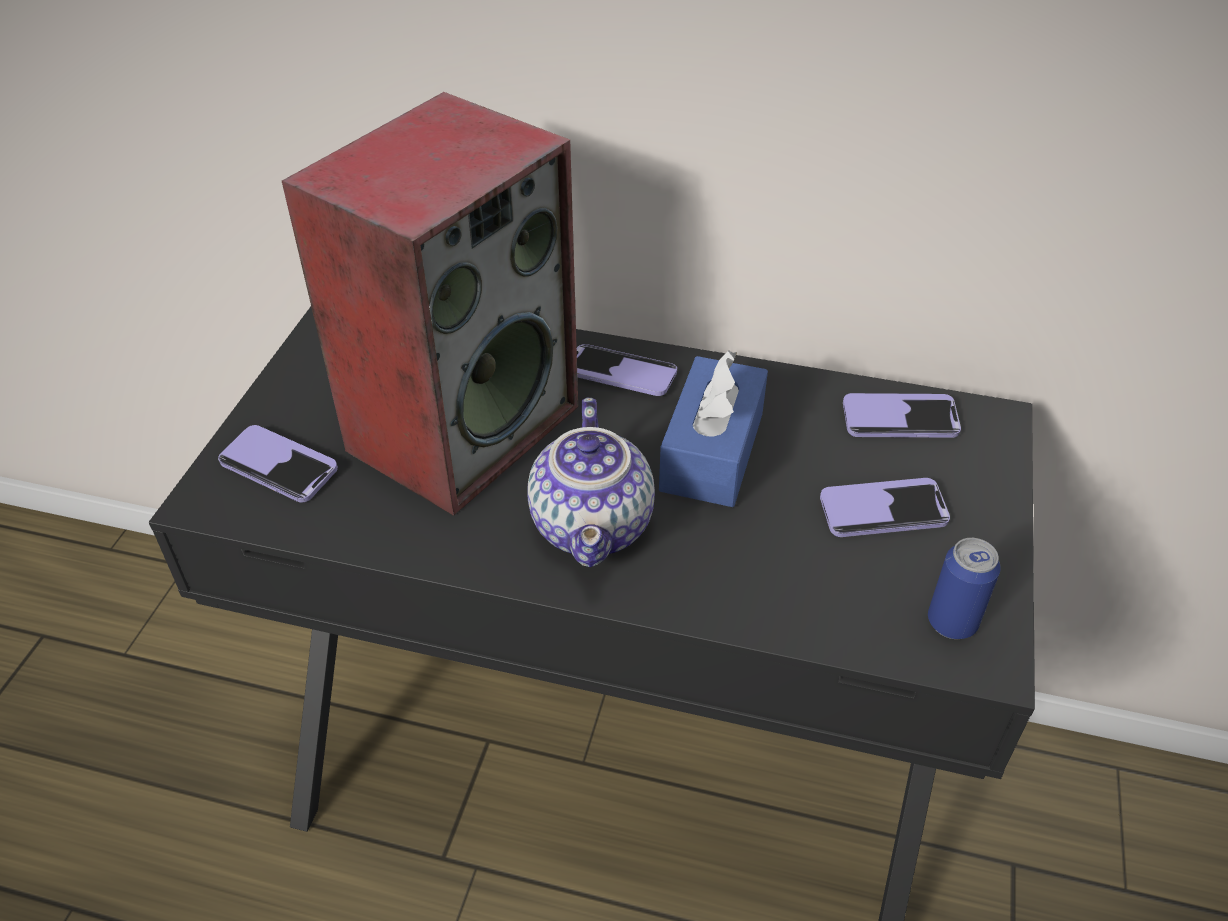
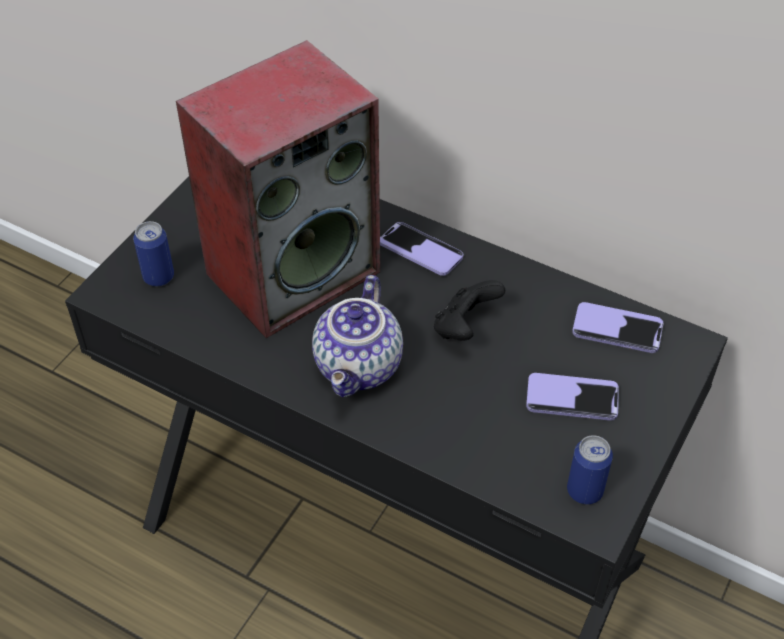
camera: 15 degrees right, 5 degrees up
(278, 466) = (158, 277): phone -> can
(712, 451) = (465, 327): blue tissue box -> black game controller

